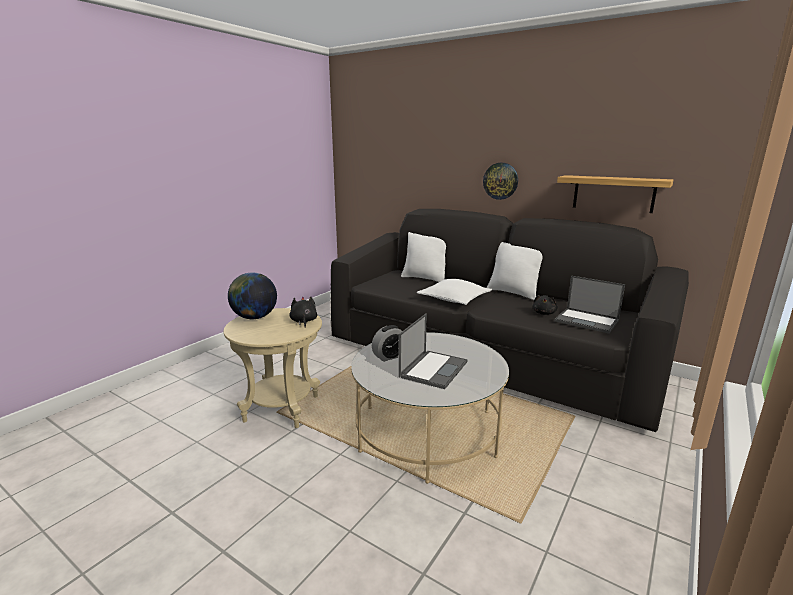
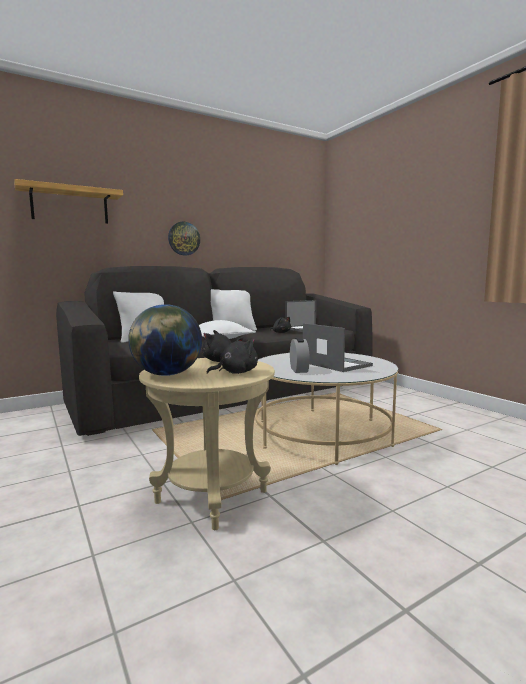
camera: 65 degrees left, 10 degrees down
(267, 333) = (236, 372): none -> black plush toy
(613, 193) = (265, 247): shelf -> shelf (70, 205)

